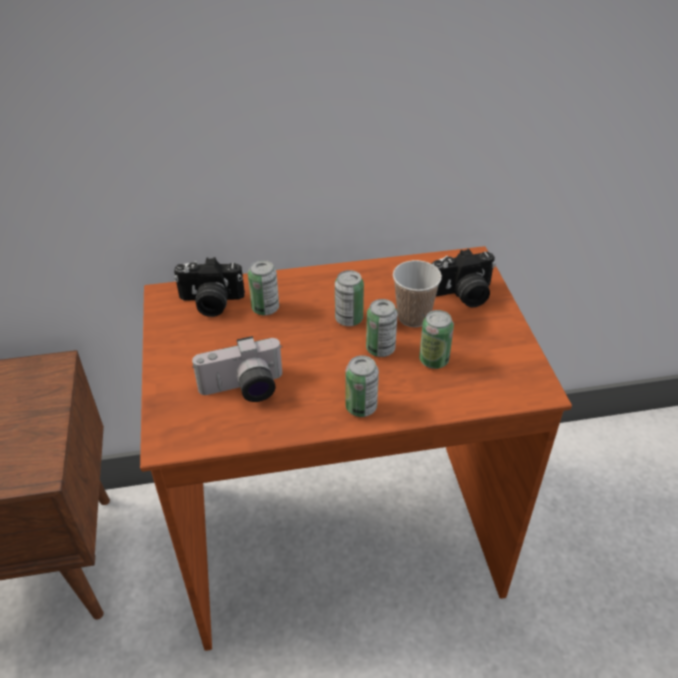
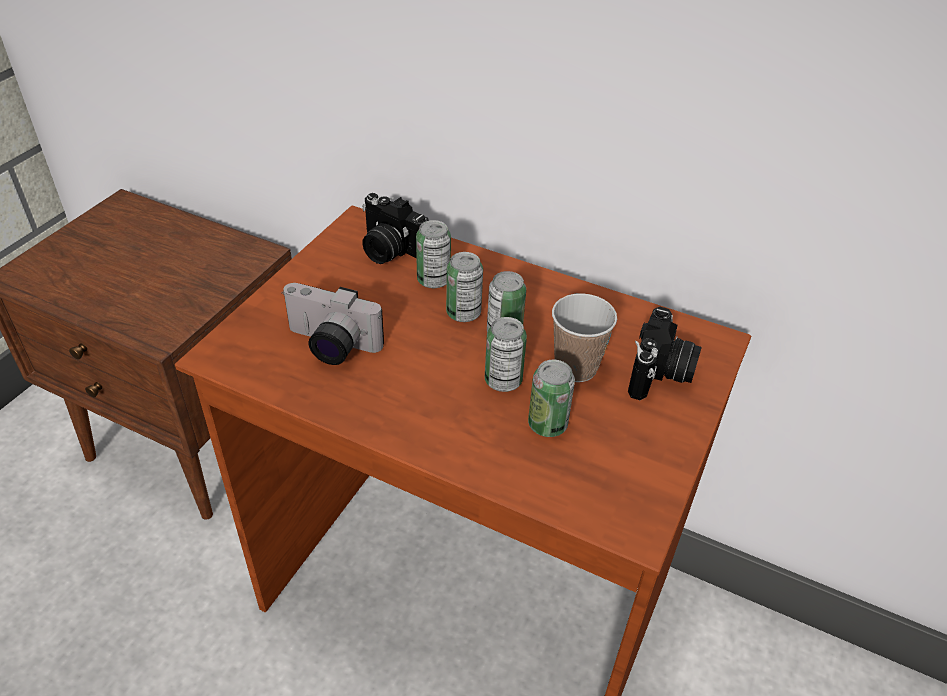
camera: 35 degrees right, 0 degrees up
(361, 407) = (418, 427): can -> can (463, 313)
(463, 295) = (661, 374): camera -> camera turned 90 degrees counterclockwise

